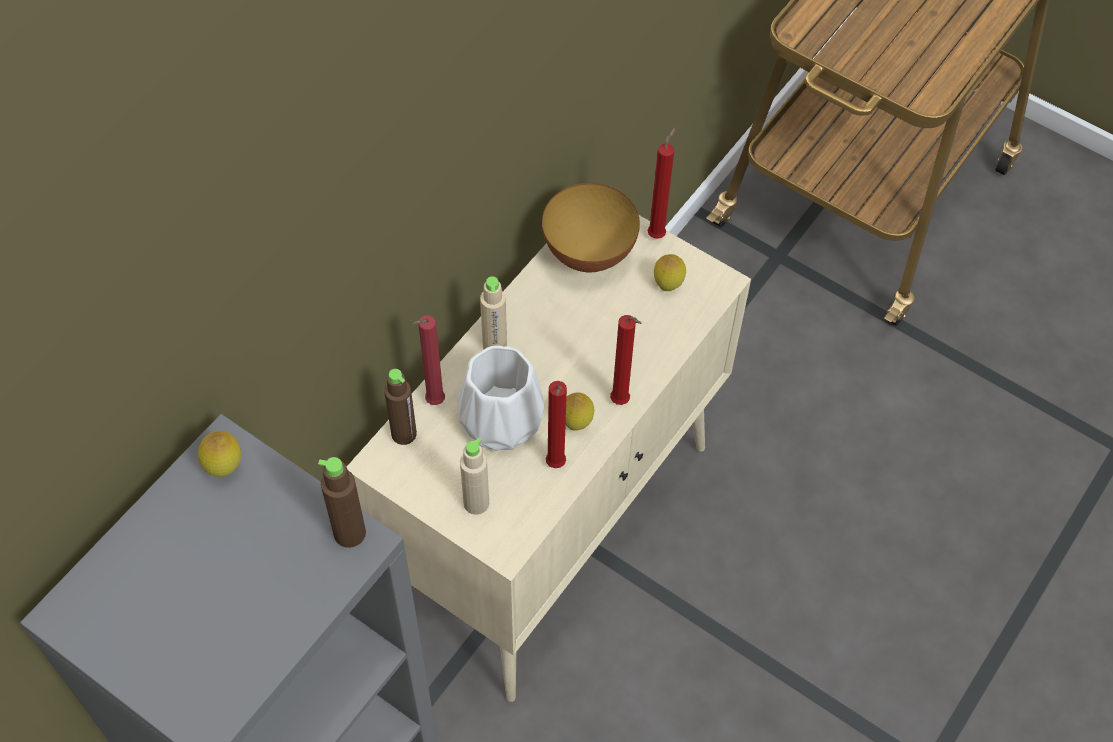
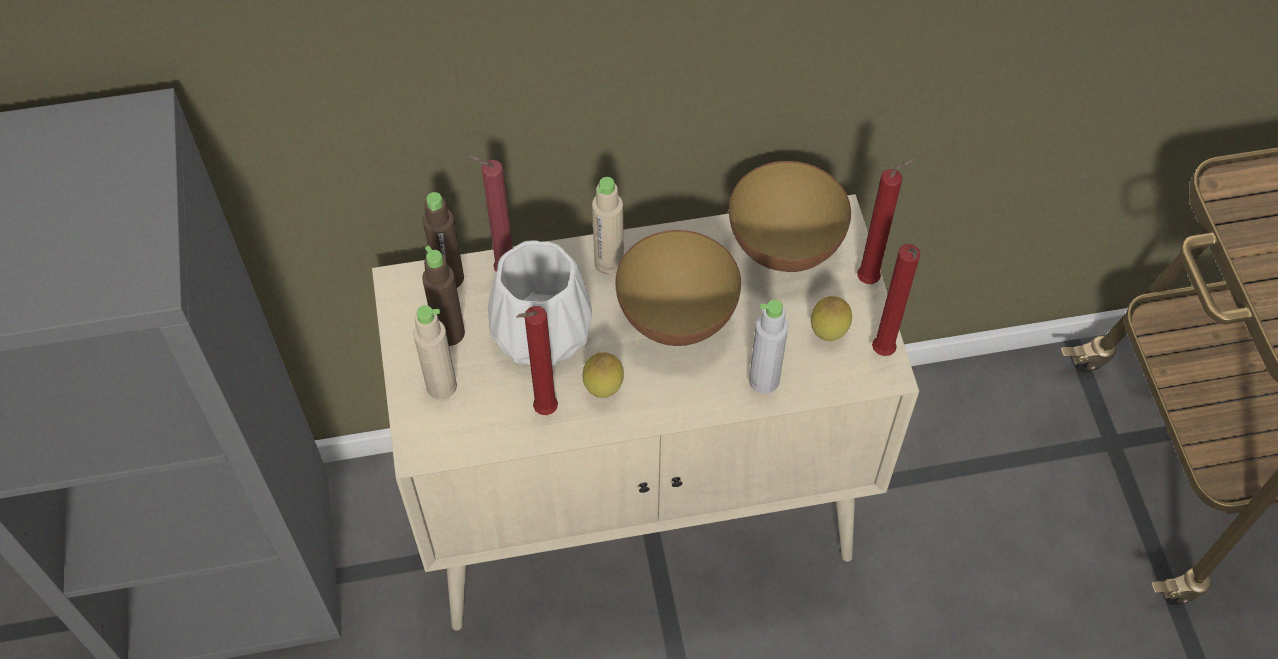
camera: 45 degrees right, 0 degrees up
(225, 468) = (122, 134): lemon -> none
(349, 533) = (145, 267): brown bottle -> brown bottle (449, 333)
(572, 346) = (676, 318): none -> bowl
(622, 403) = (664, 405): red candle -> red candle (882, 354)
(662, 342) = (764, 380): none -> grey bottle

